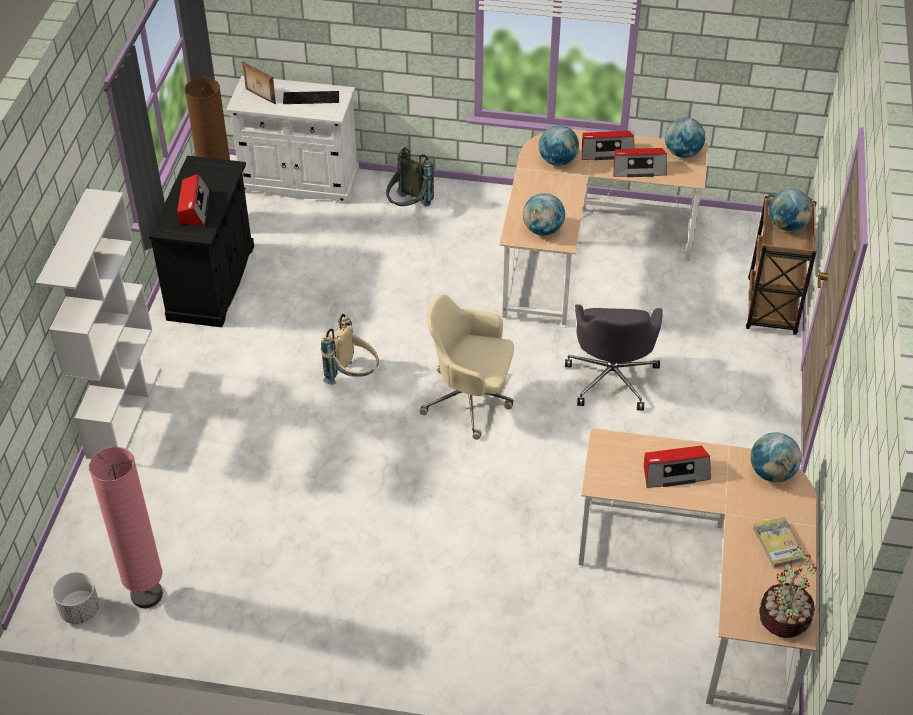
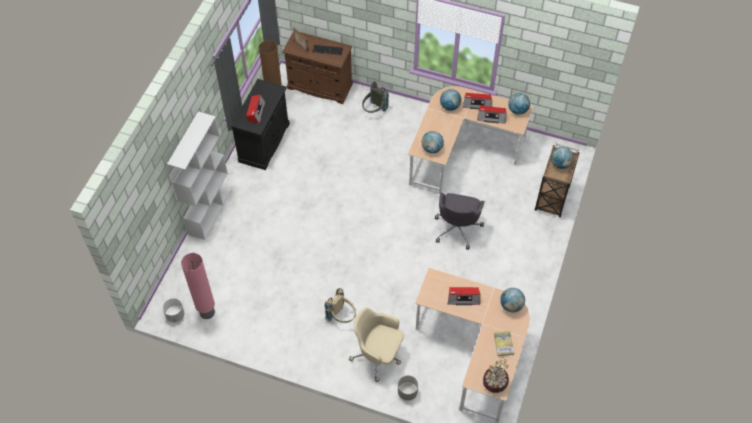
camera: 10 degrees right, 10 degrees up
(299, 181) = (320, 86): white cabinet -> brown cabinet
(353, 376) = (326, 208): beige backpack -> beige backpack (342, 317)
(470, 400) = (382, 230): beige office chair -> beige office chair (378, 355)
(592, 686) = (407, 392): none -> grey planter

